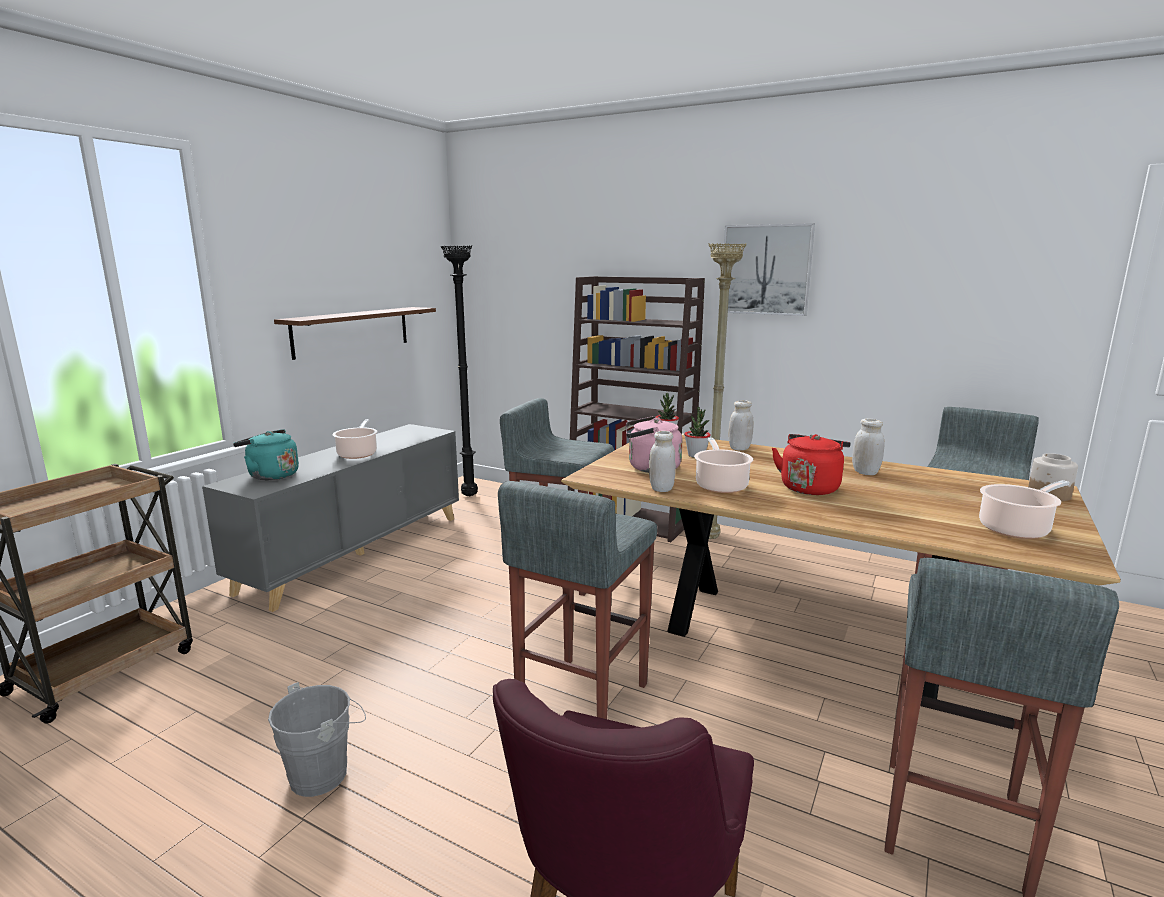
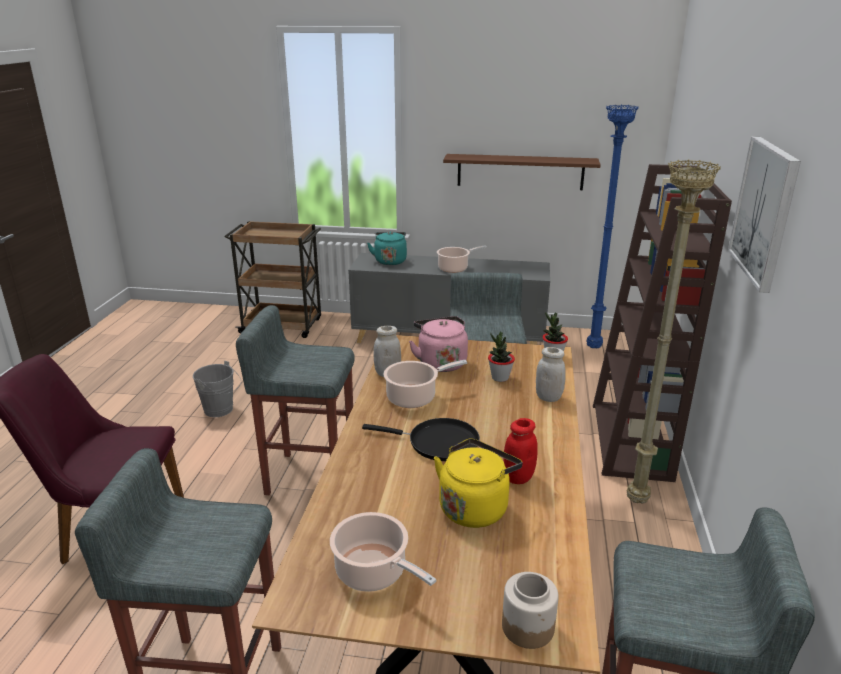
camera: 70 degrees right, 10 degrees up
(469, 496) = (592, 348): black floor lamp -> blue floor lamp
(810, 487) = (438, 443): red kettle -> black frying pan
(865, 472) = (518, 477): white jar -> red jar
(911, 489) = (475, 507): none -> yellow kettle

